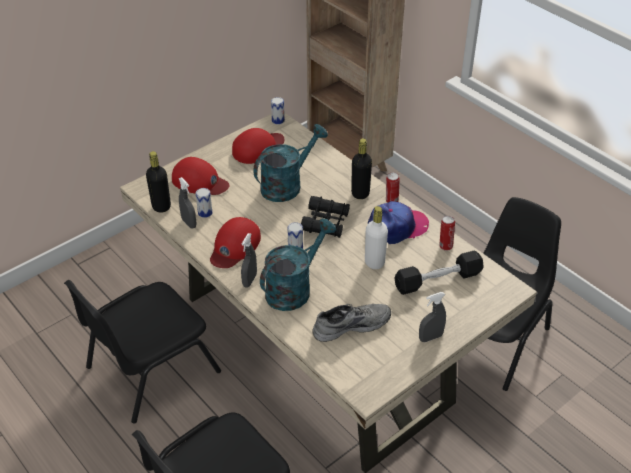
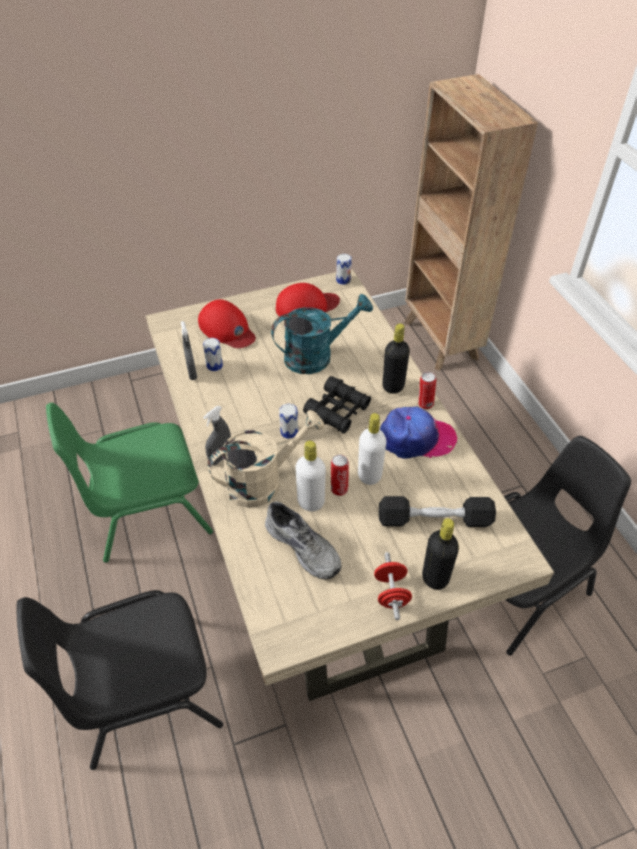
camera: 20 degrees right, 5 degrees up
(150, 369) = (146, 509): black chair -> green chair
(161, 206) = (174, 347): black bottle -> black bottle (435, 577)
(234, 246) = (225, 412): red cap -> none
(294, 288) = (263, 481): turquoise watering can -> beige watering can
(339, 293) = (311, 502): none -> white bottle
(350, 324) = (305, 546): grey shoe -> grey shoe turned 45 degrees clockwise
(430, 337) = (391, 593): grey spray bottle -> red dumbbell
(445, 246) = (463, 478): can -> can (339, 489)

